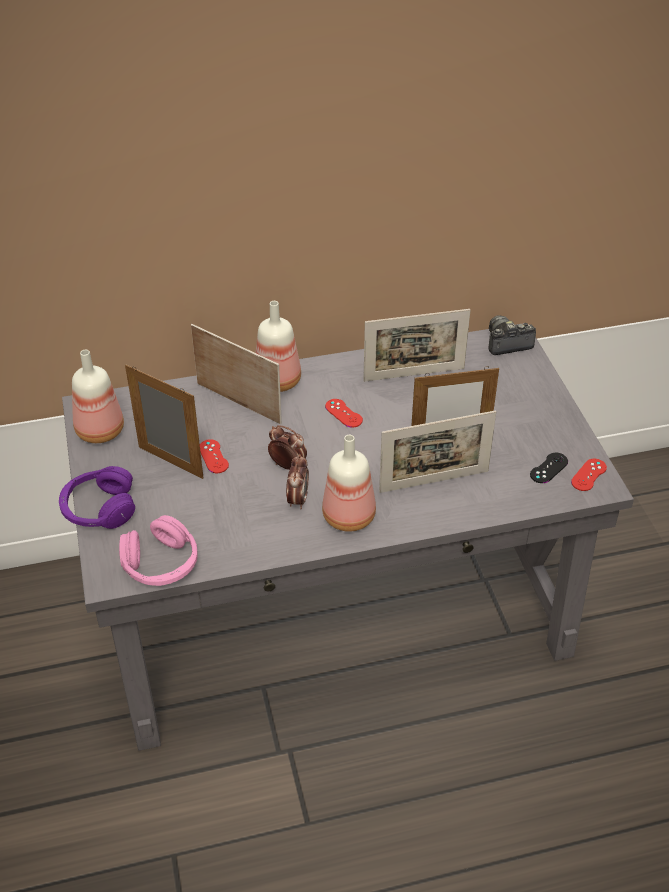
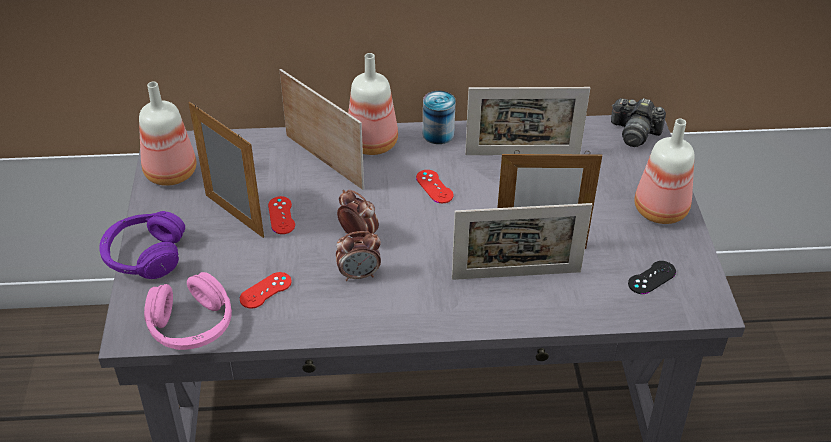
camera: 10 degrees right, 0 degrees up
(297, 499) = (359, 274): alarm clock -> alarm clock turned 60 degrees clockwise
(334, 365) = (438, 134): none -> can
(349, 515) = (411, 300): bottle -> bottle (661, 209)
(507, 343) = (634, 133): camera -> camera turned 150 degrees counterclockwise
(589, 475) = (697, 292): red game controller -> red game controller (265, 290)

